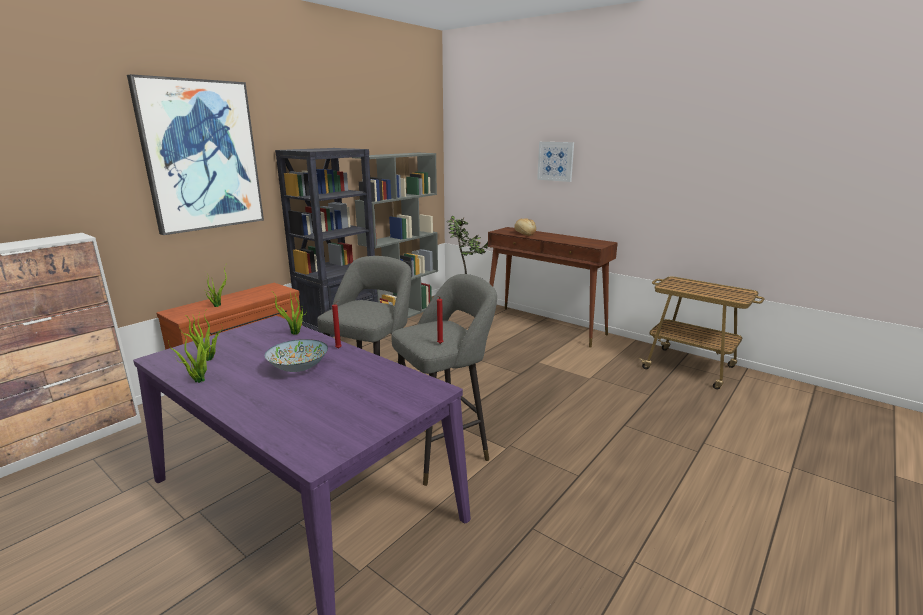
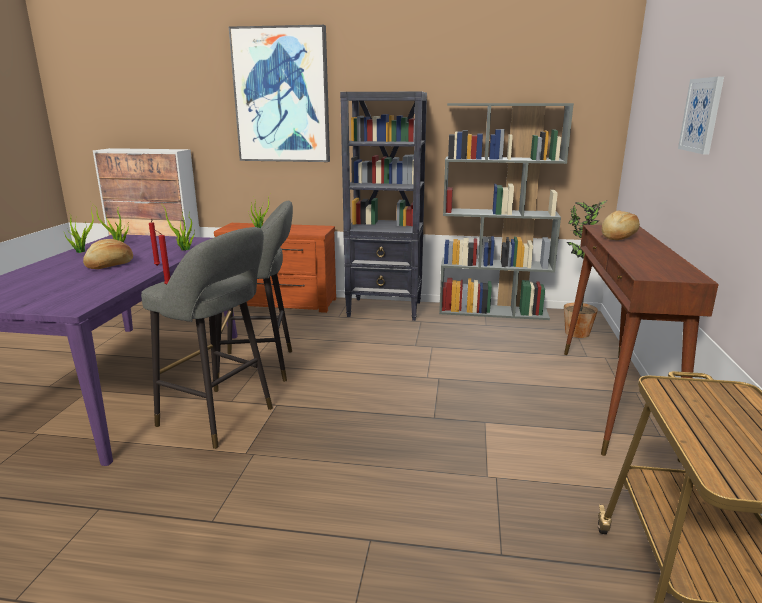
camera: 60 degrees right, 0 degrees up
(298, 367) = (110, 265): bowl -> bread

